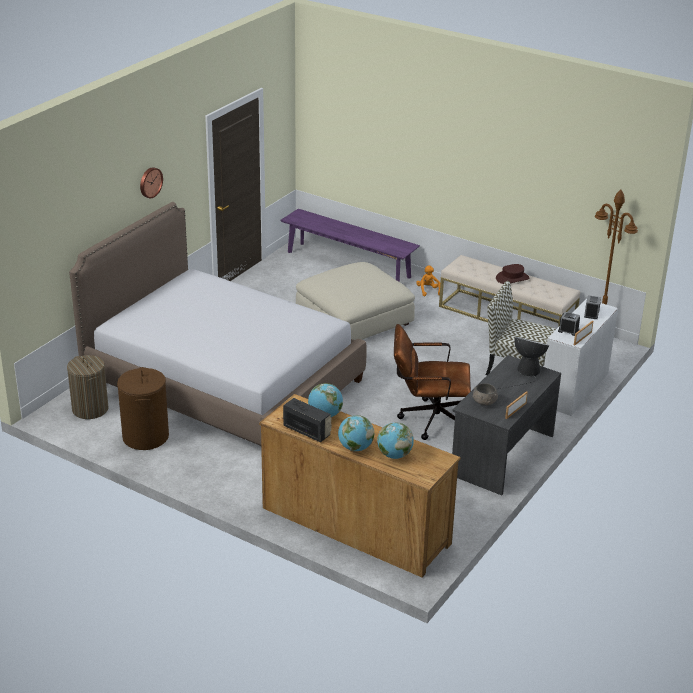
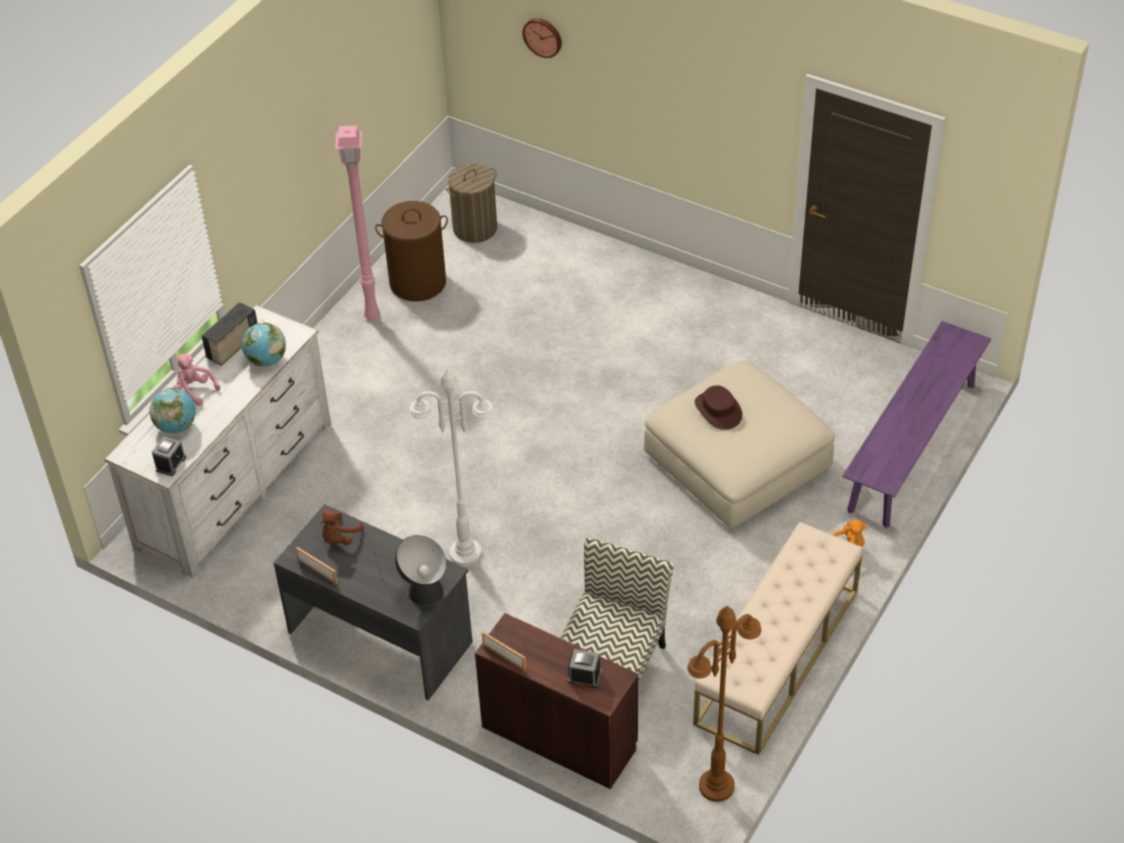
camera: 90 degrees right, 15 degrees up
(150, 182) = (680, 81): wall clock -> wall clock (543, 36)
(180, 459) = (371, 317): none -> pink floor lamp
(223, 382) = (545, 337): bed -> none
(355, 448) = (195, 390): globe -> pink plush toy
(355, 525) = (235, 484): brown dresser -> white dresser
(428, 419) = (466, 553): brown office chair -> white floor lamp
(484, 402) = (339, 538): grey bowl -> brown plush toy
(512, 278) = (783, 613): brown hat -> brown hat (718, 410)
(568, 330) = (527, 640): alarm clock -> alarm clock (170, 463)
(573, 389) = (559, 736): white desk -> brown desk

